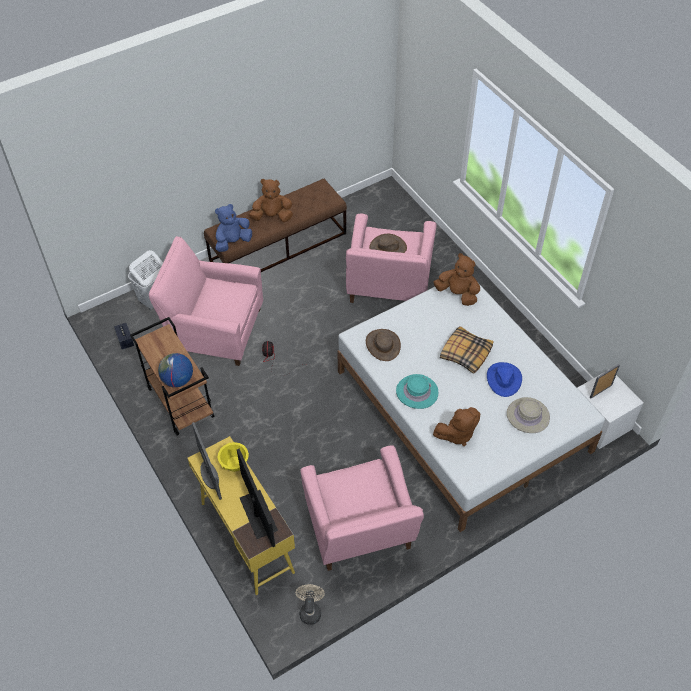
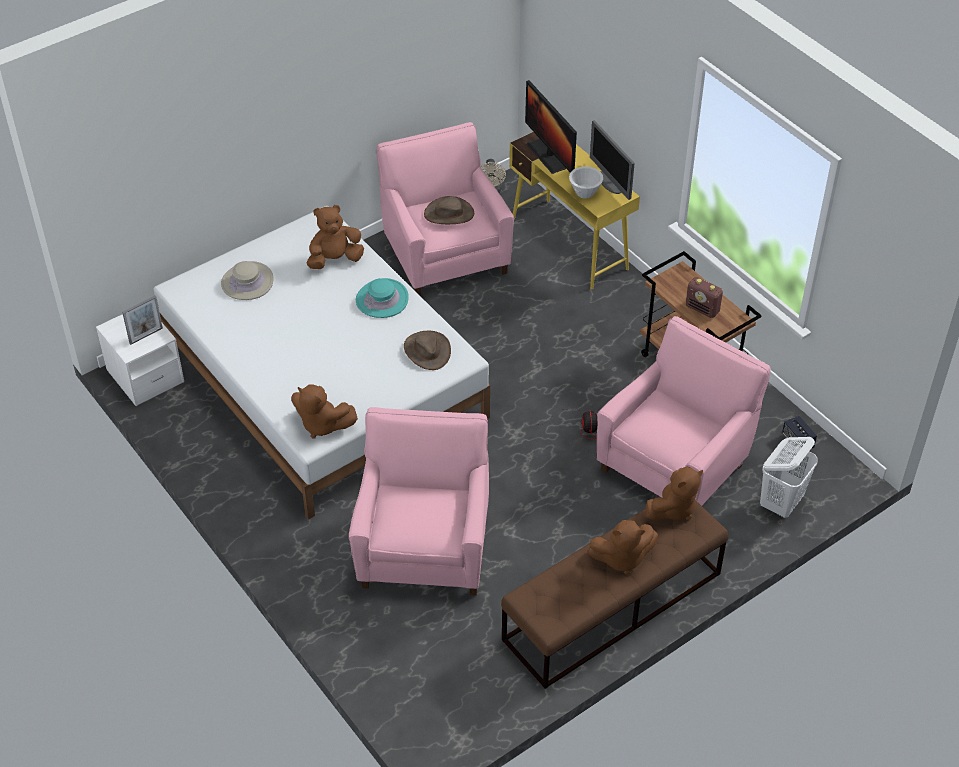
camera: 175 degrees right, 5 degrees down
(170, 352) = (702, 309): none -> radio
(178, 380) = (680, 279): globe -> none
(214, 330) = (676, 463): pink armchair -> pink armchair turned 60 degrees counterclockwise
(233, 242) = (673, 508): blue plush toy -> brown plush toy
(234, 464) = (585, 193): yellow bowl -> white bowl
(388, 247) = (426, 505): brown hat -> brown hat (449, 213)
(465, 353) = (317, 347): pillow -> none
(503, 379) = (271, 319): blue hat -> none

